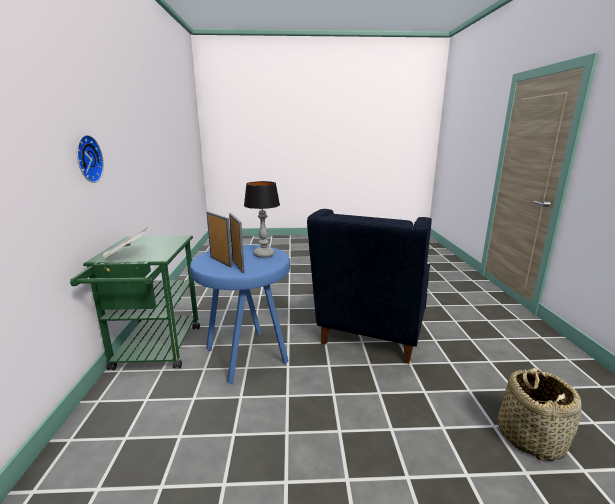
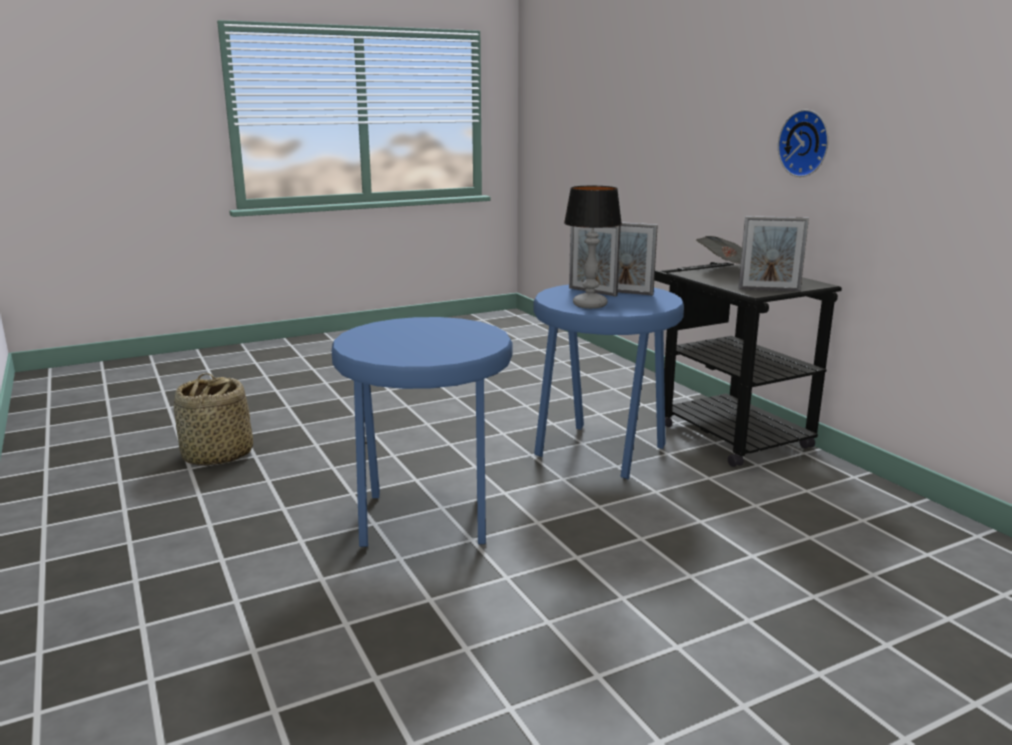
camera: 155 degrees right, 0 degrees up
(155, 352) = (724, 432): green cart -> black cart
(167, 238) = (769, 290): none -> picture frame
(371, 335) = (429, 520): blue armchair -> blue stool

